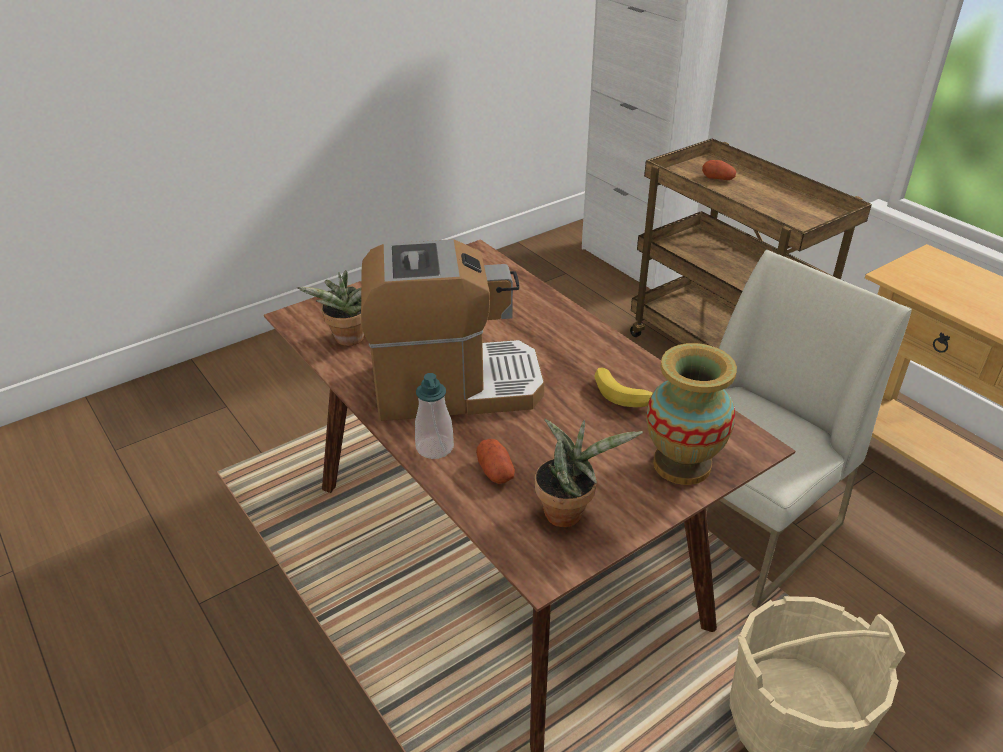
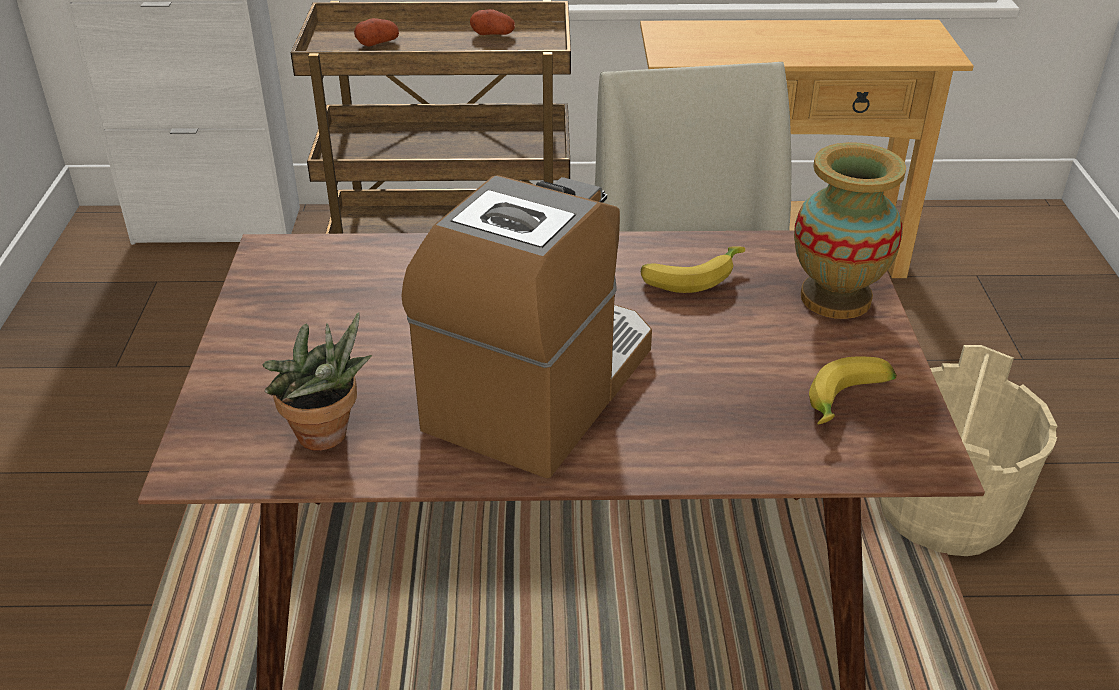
camera: 55 degrees left, 0 degrees up
(434, 447) = (648, 454): soap dispenser -> none
(495, 471) = (737, 425): potato -> potato (493, 34)
(568, 512) = (849, 402): potted plant -> banana

